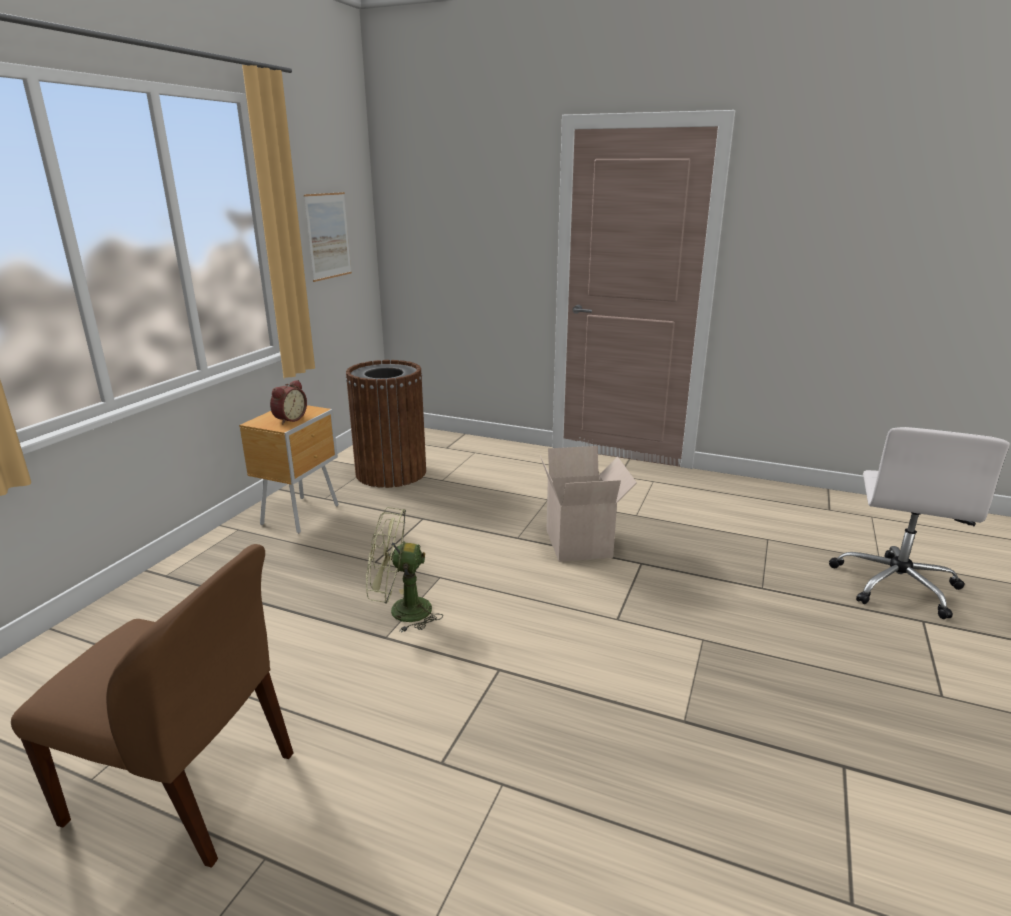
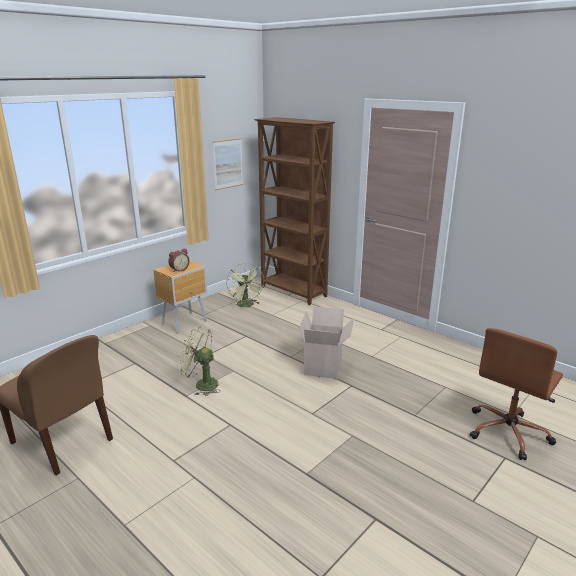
camera: 20 degrees right, 0 degrees up
(391, 472) = (247, 305): brown trash can -> green fan
(451, 442) = (293, 292): none -> brown bookcase
(896, 584) = (508, 432): white office chair -> brown office chair

